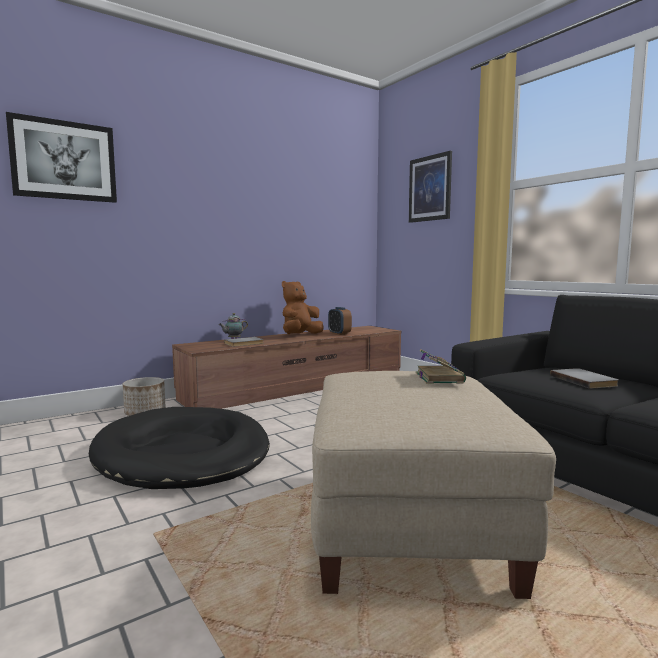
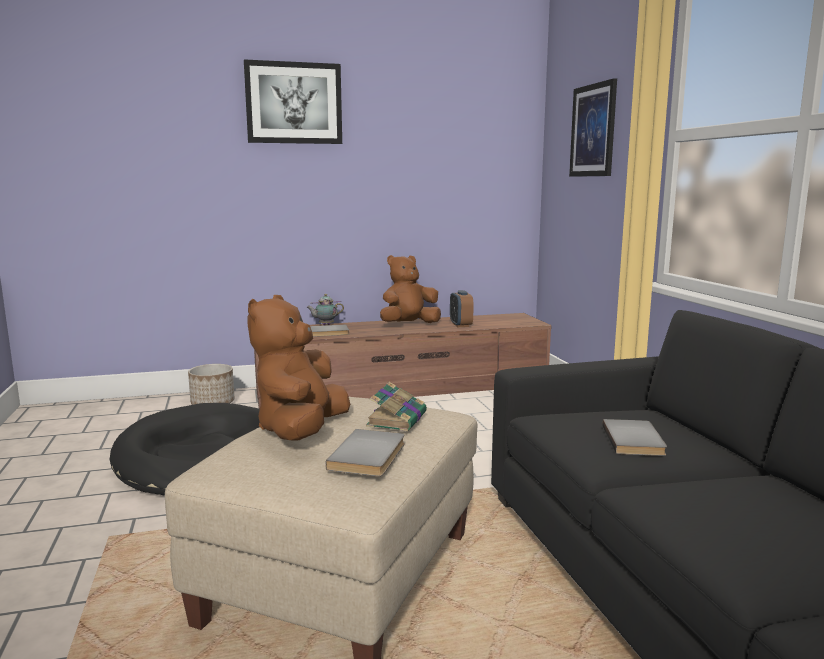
camera: 20 degrees right, 5 degrees up
(64, 160) = (134, 126): picture -> picture (294, 103)
(379, 392) = (301, 431): none -> brown plush toy
(470, 400) = (370, 456): none -> grey book

